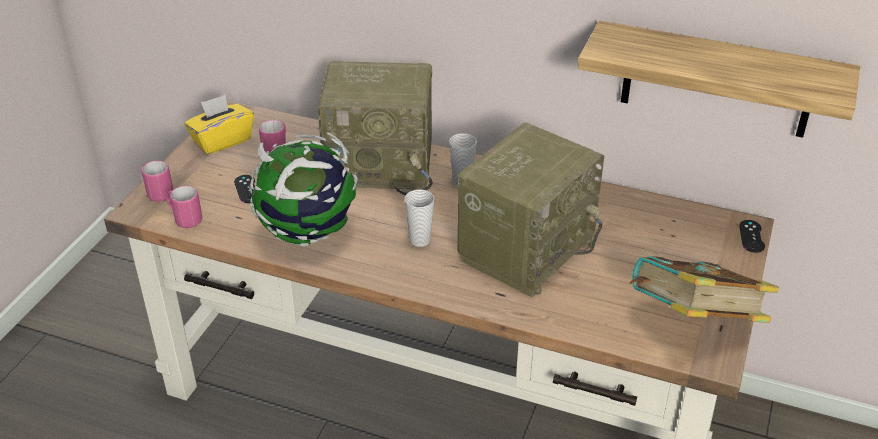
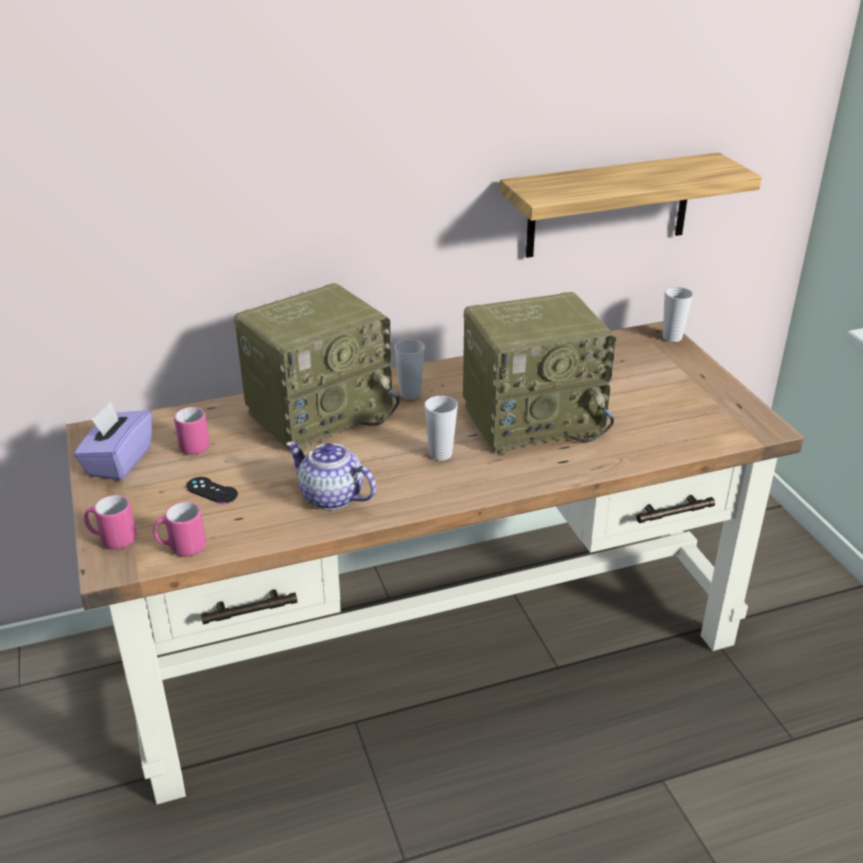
camera: 40 degrees left, 5 degrees down
(222, 141) = (118, 461): yellow tissue box -> purple tissue box
(308, 233) = (330, 497): globe -> teapot
(526, 248) = (533, 418): radio -> radio turned 75 degrees clockwise
(693, 323) = (719, 412): book -> none
(751, 236) = (672, 337): black game controller -> cup

